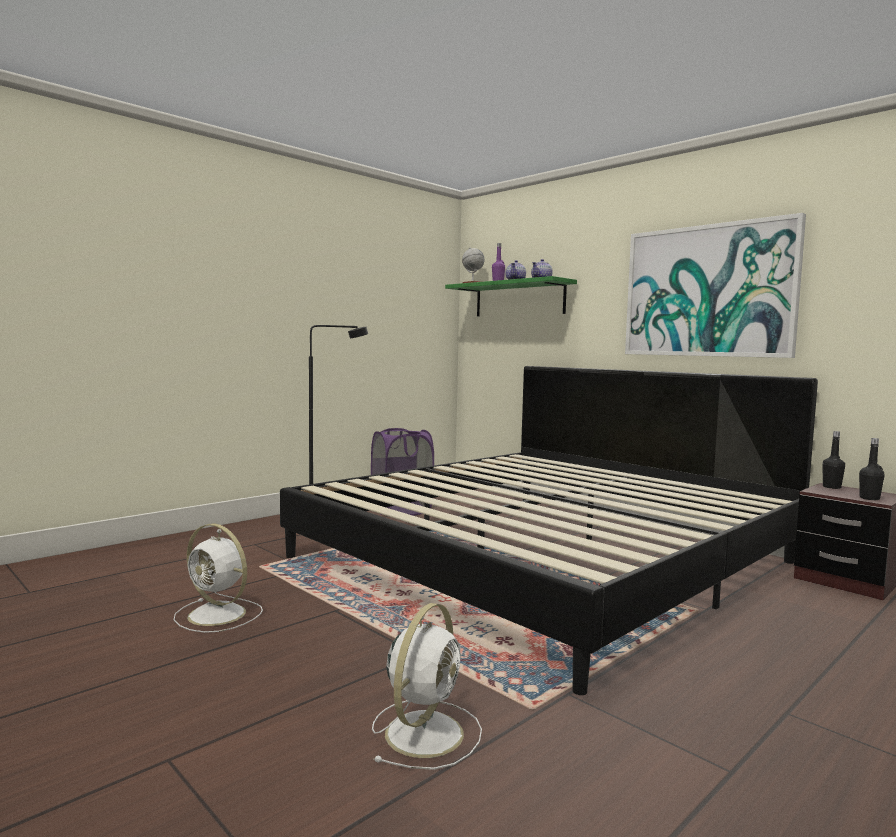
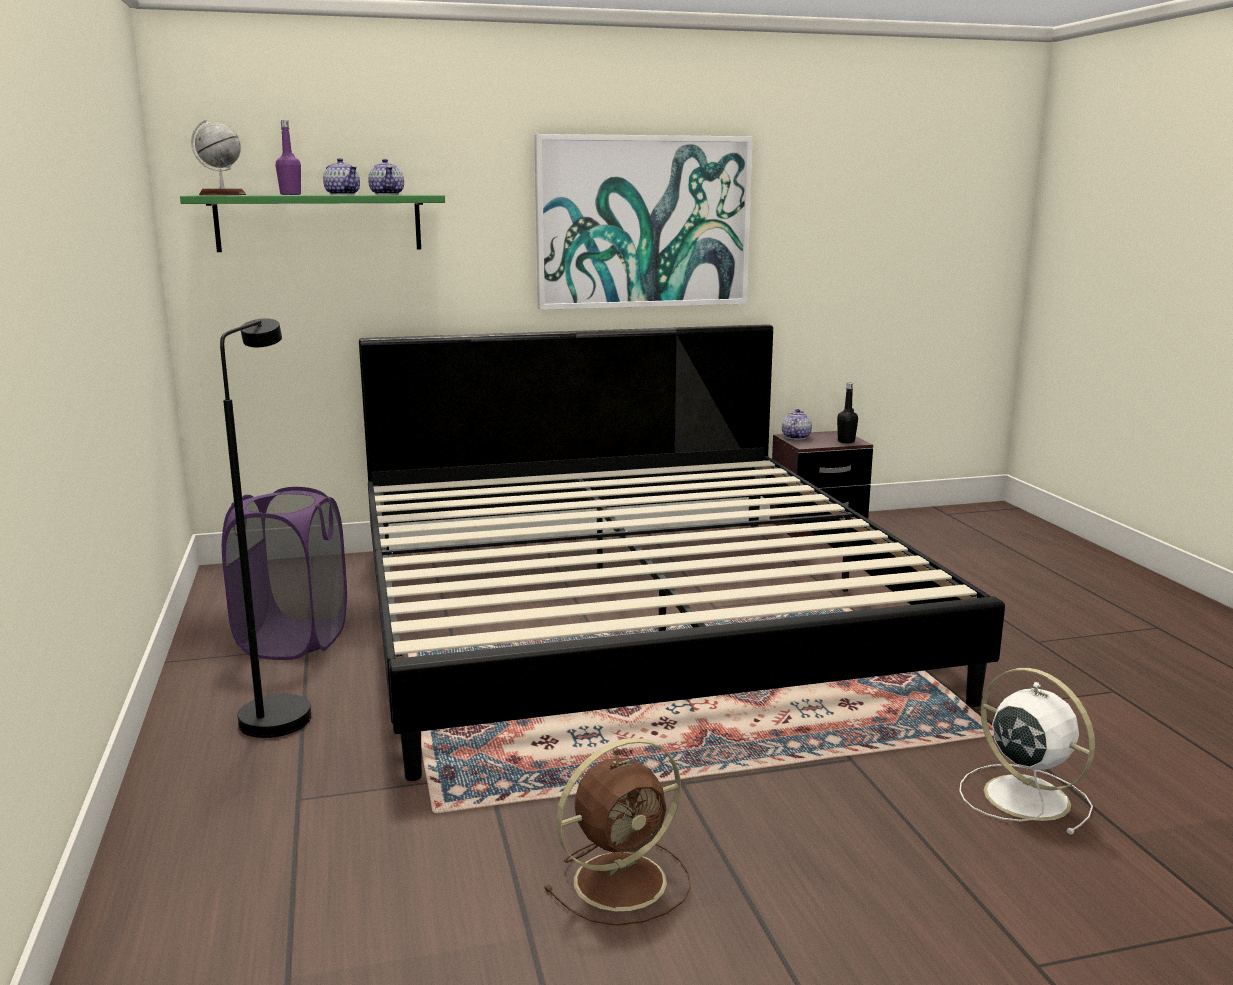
camera: 60 degrees left, 10 degrees up
(219, 615) = (624, 880): white fan -> brown fan
(831, 487) = (795, 437): black bottle -> teapot

